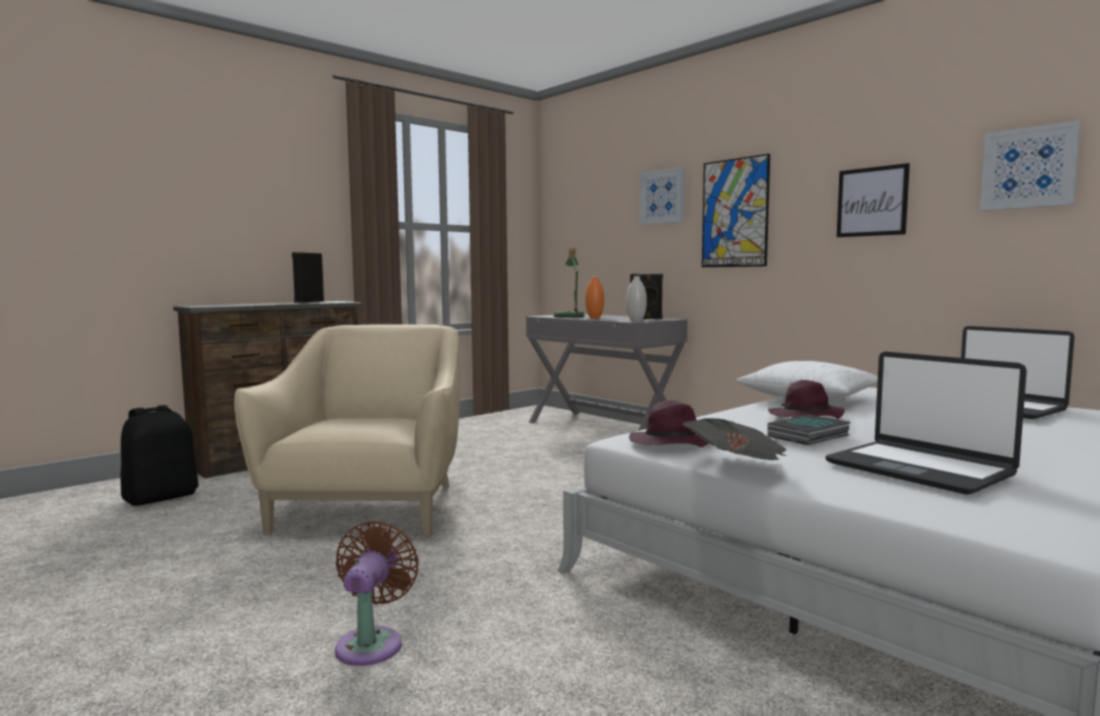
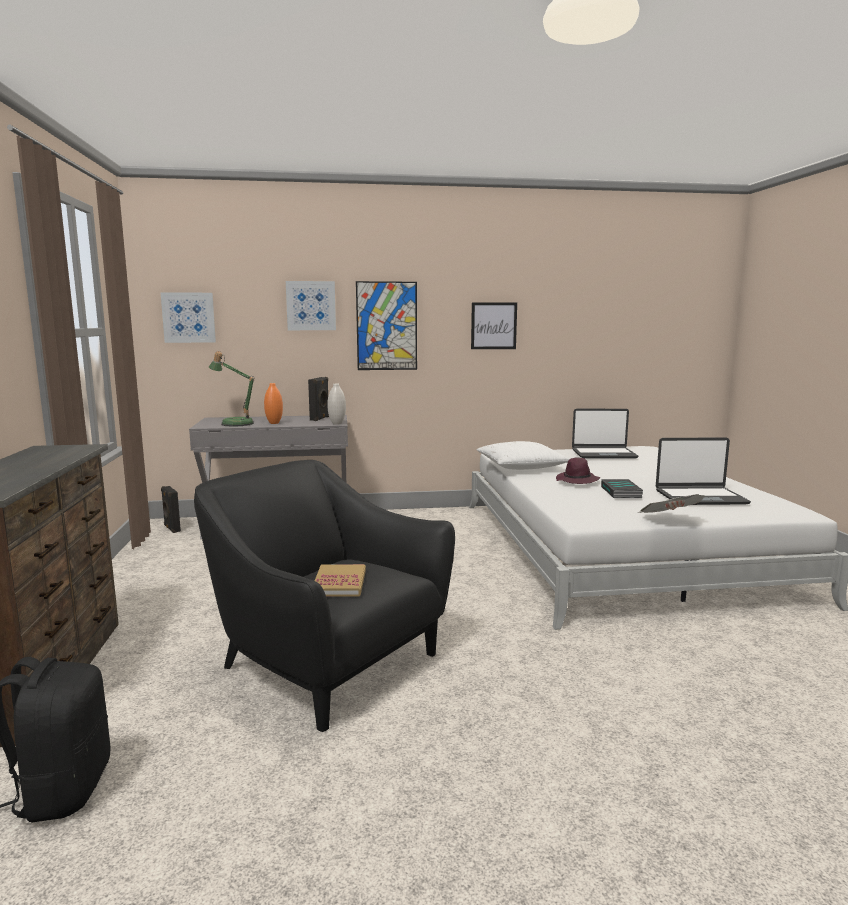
camera: 55 degrees left, 5 degrees up
(308, 302) = (33, 455): black speaker -> black speaker (171, 528)
(344, 423) = (340, 583): none -> book
(371, 507) = (326, 662): beige armchair -> black armchair
(372, 643) = (614, 721): brown fan -> none
(670, 443) = (601, 517): purple hat -> none
(1029, 168) = (580, 313): picture -> picture (189, 317)

